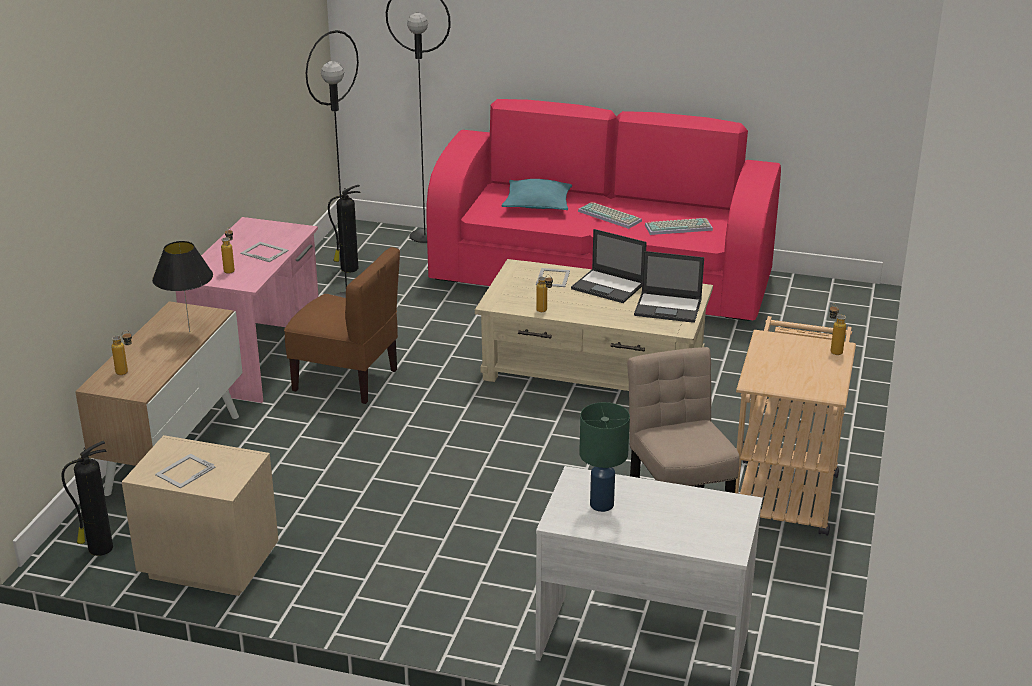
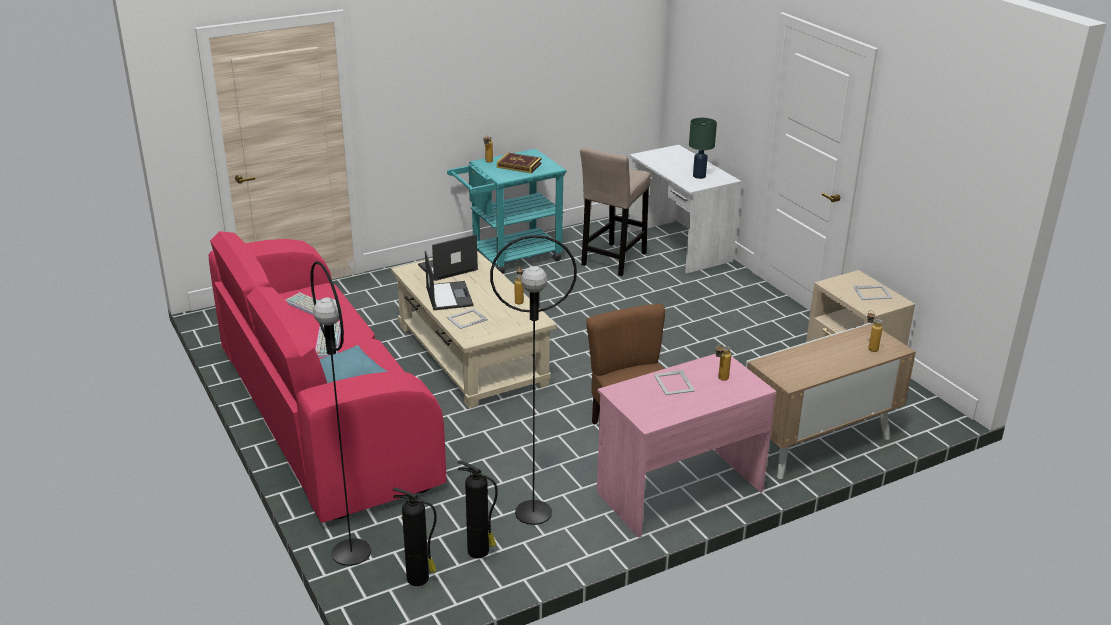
camera: 135 degrees left, 0 degrees up
(99, 549) = (914, 405): fire extinguisher -> fire extinguisher (419, 579)
(190, 331) = (797, 358): black table lamp -> none
(669, 308) = (447, 268): laptop -> laptop turned 90 degrees counterclockwise
(785, 489) = (509, 257): beige cart -> turquoise cart
(794, 364) = (519, 165): none -> book

